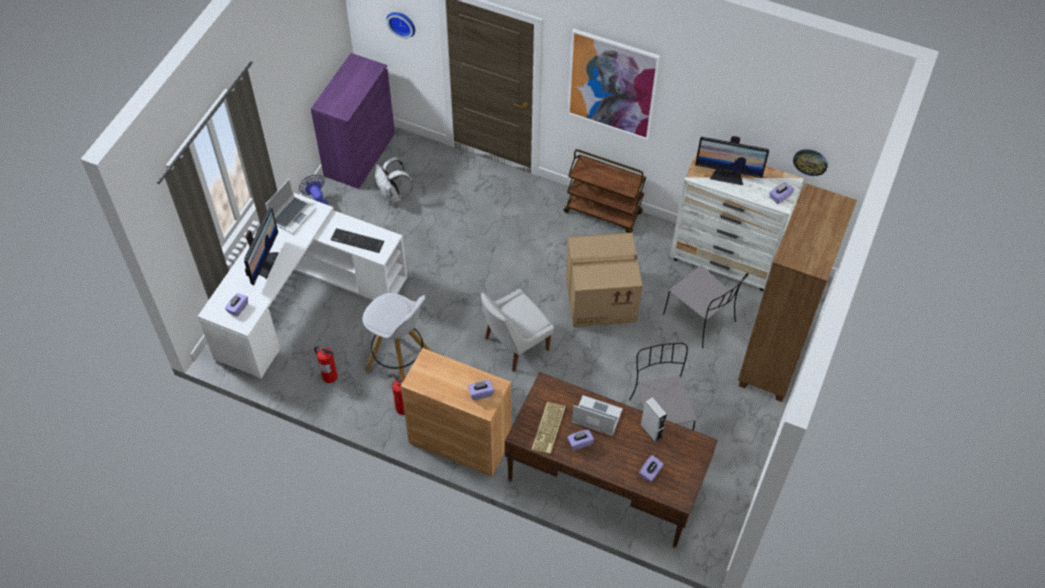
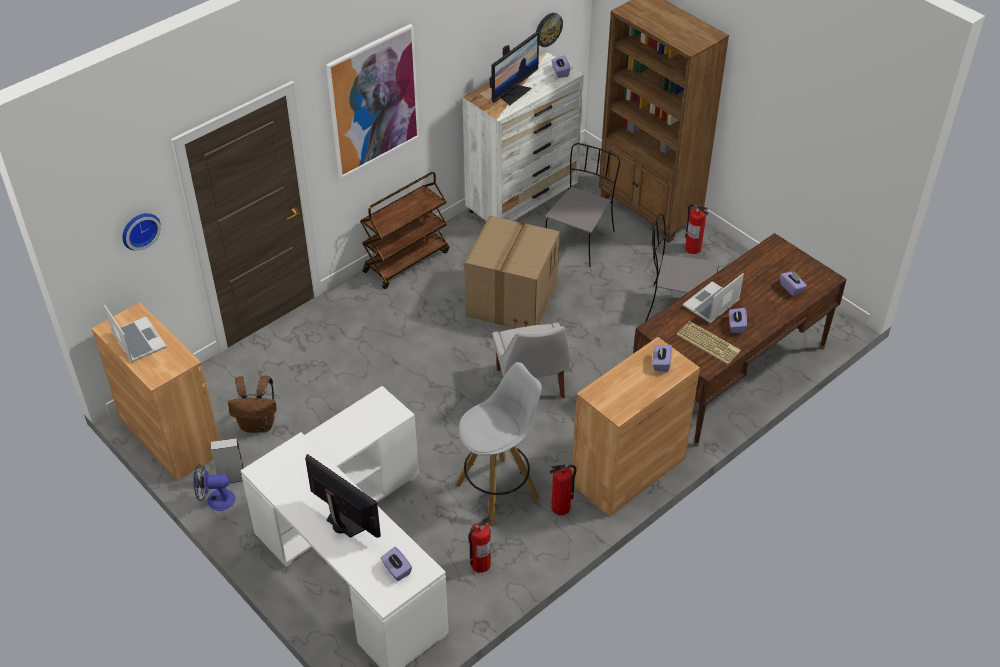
camera: 65 degrees left, 10 degrees down
(293, 215) = (286, 474): laptop -> laptop (138, 340)
(357, 241) = (363, 427): keyboard -> none
(359, 154) = (170, 436): purple cabinet -> brown cabinet
(393, 196) = (258, 424): white backpack -> brown backpack
(651, 431) = (745, 272): grey speaker -> grey speaker (231, 478)
(701, 319) = (579, 239): grey chair -> grey chair turned 45 degrees counterclockwise
(742, 406) = (692, 248): none -> fire extinguisher

